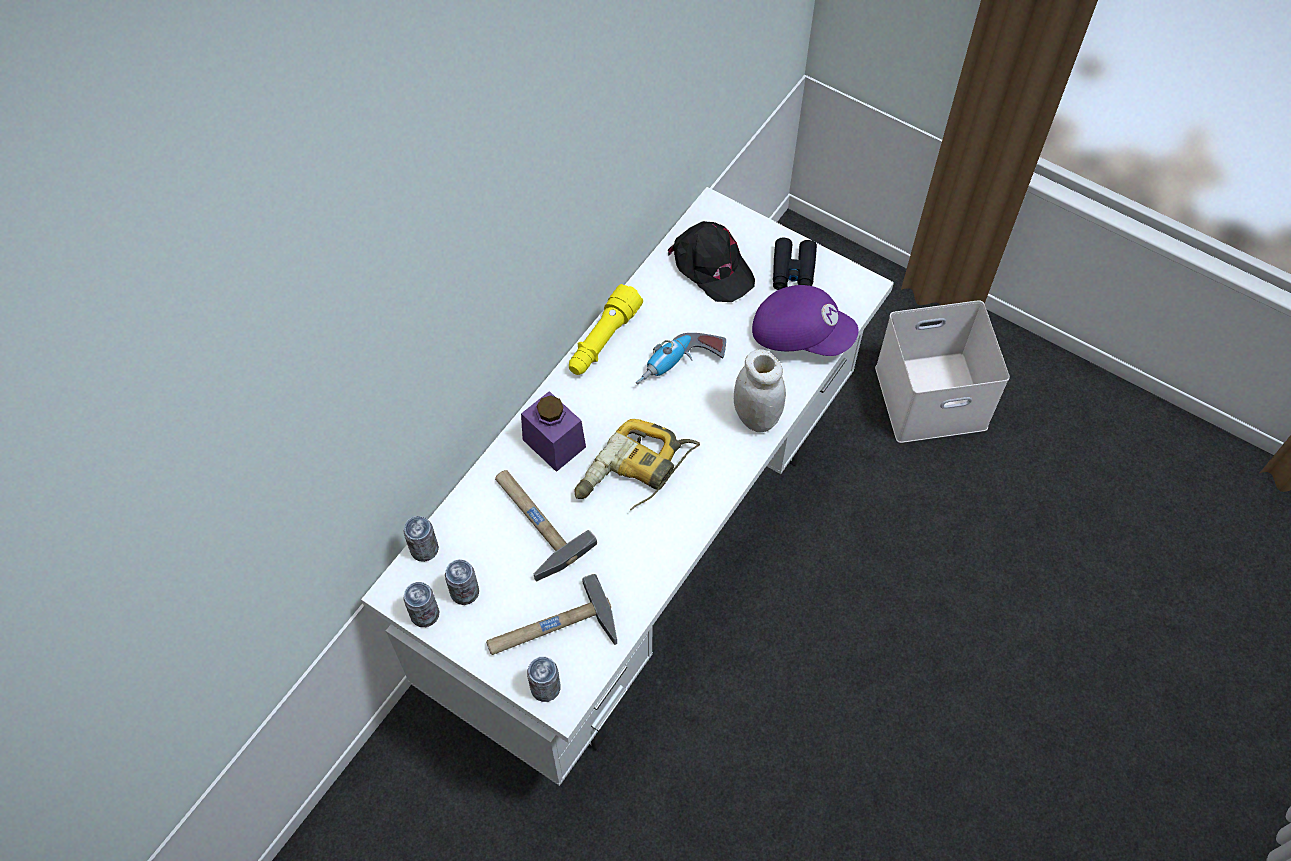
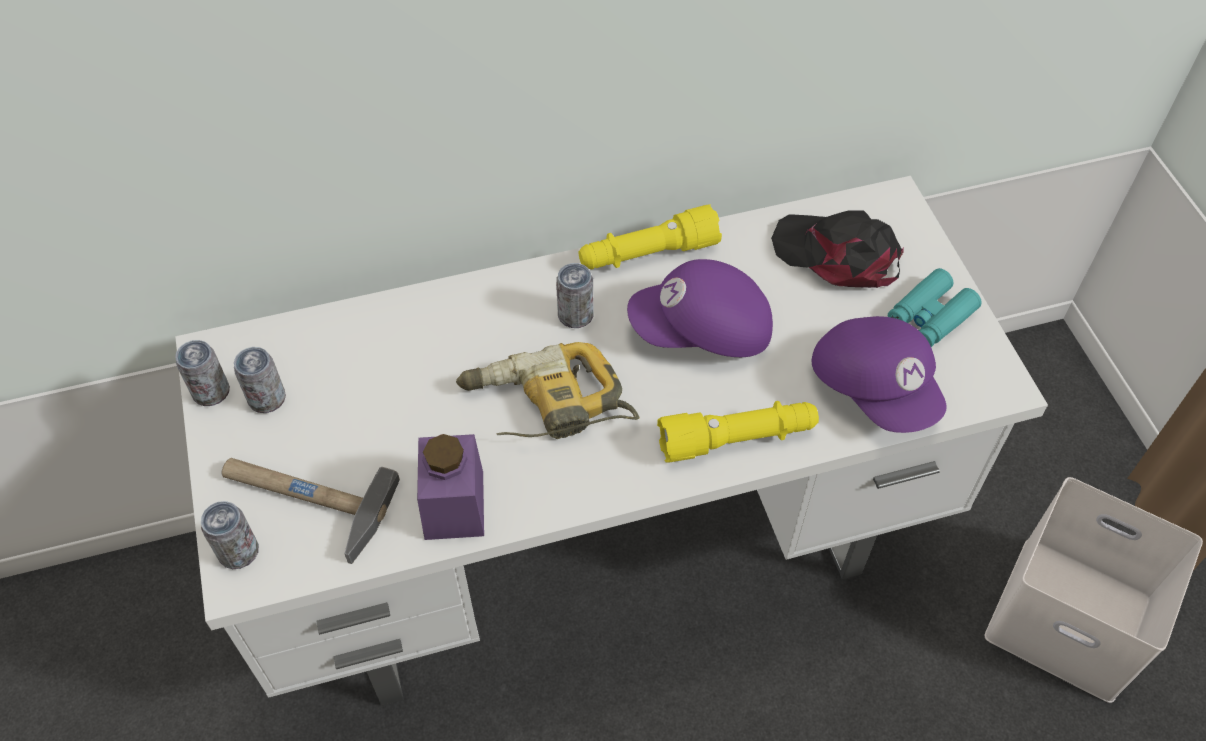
camera: 40 degrees right, 5 degrees down
(424, 549) = (275, 332): can -> can (575, 315)
(533, 522) = (399, 380): hammer -> none
(554, 443) = (497, 319): purple jar -> purple jar (454, 505)
(680, 367) = (703, 332): power drill -> purple cap
(711, 266) = (838, 255): black cap -> black cap turned 120 degrees clockwise
(756, 417) = (737, 439): white jar -> yellow flashlight
(793, 270) = (930, 316): black binoculars -> turquoise binoculars

